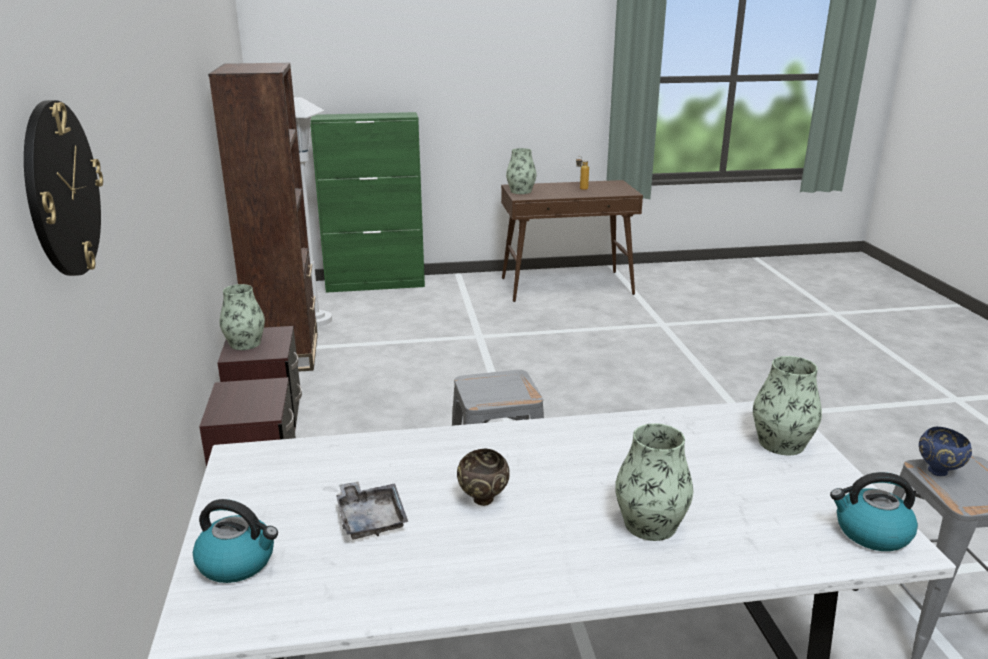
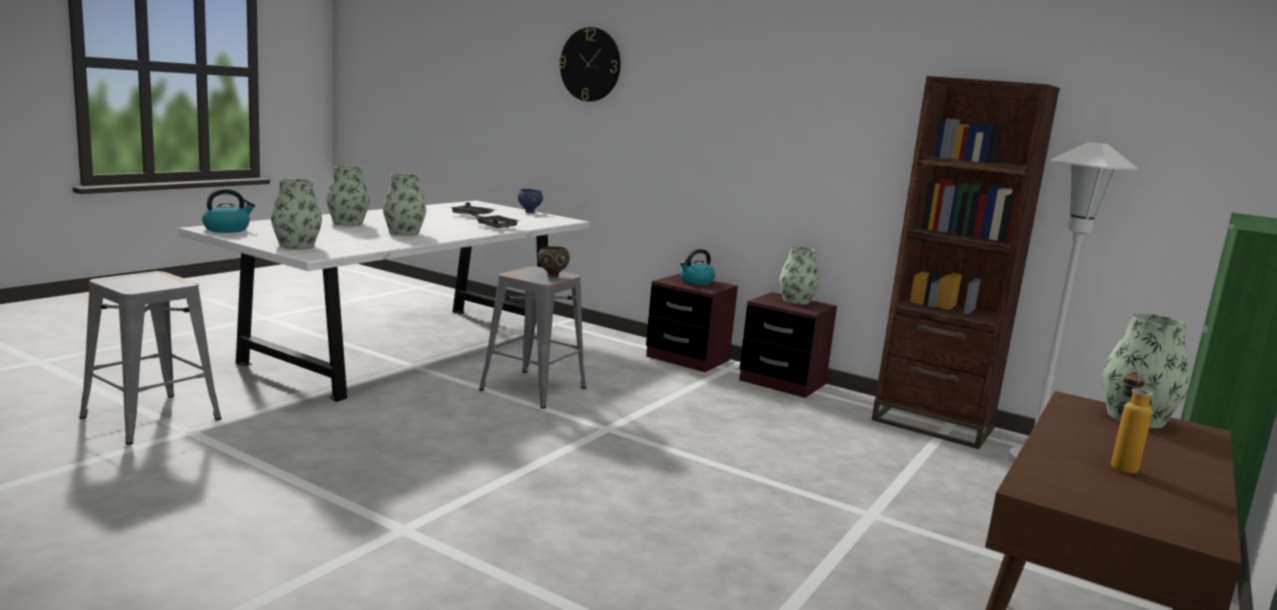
camera: 130 degrees right, 10 degrees down
(238, 562) = (495, 208): kettle -> kettle (696, 282)
(420, 452) = (495, 227): none -> grey tray
(483, 501) = (435, 221): brown bowl -> brown bowl (552, 276)
(596, 458) = (404, 232): none -> vase
(939, 472) = (169, 283): blue bowl -> blue bowl (529, 212)

